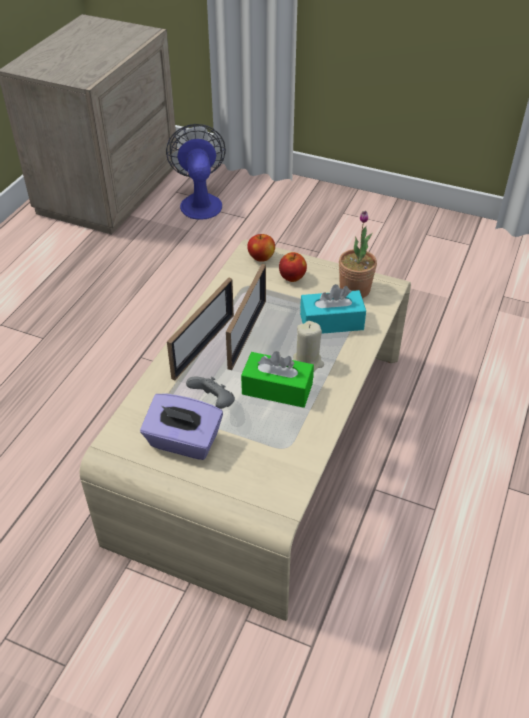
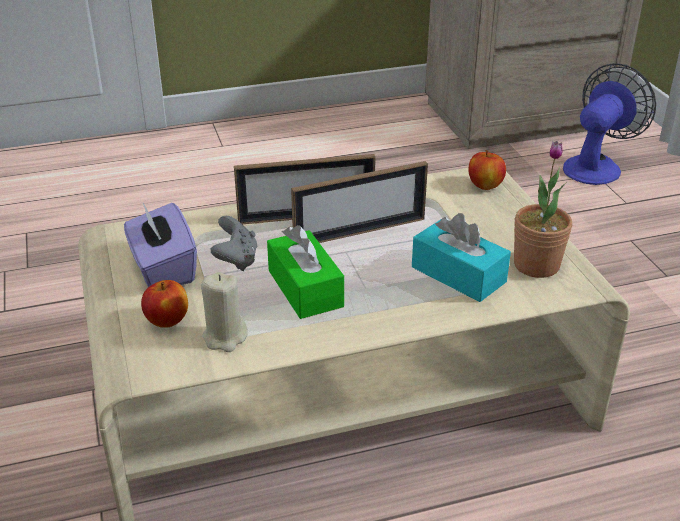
camera: 50 degrees right, 10 degrees down
(292, 277) = (487, 217): apple -> apple (167, 320)
(308, 361) = (373, 288): beige candle -> beige candle (225, 337)

